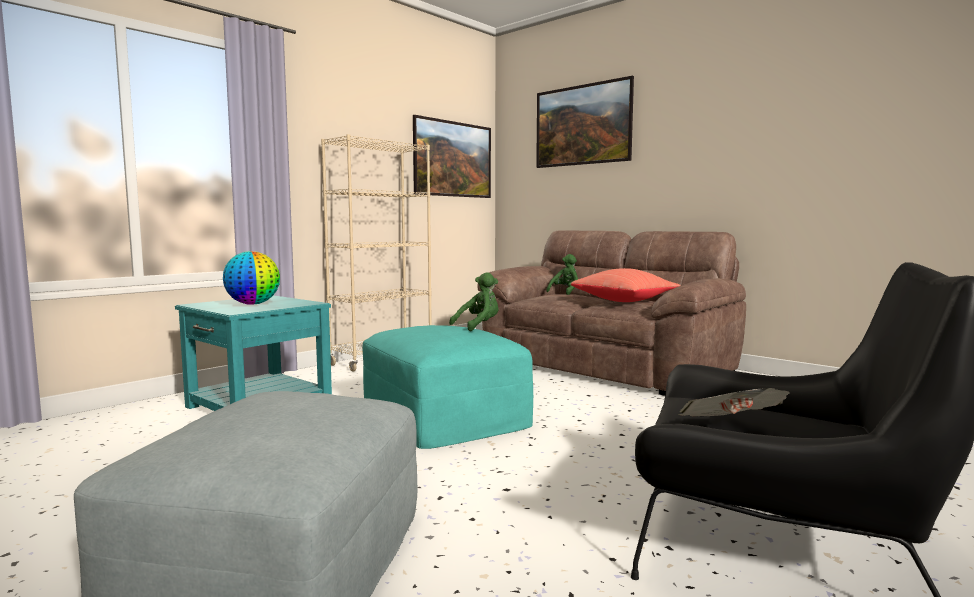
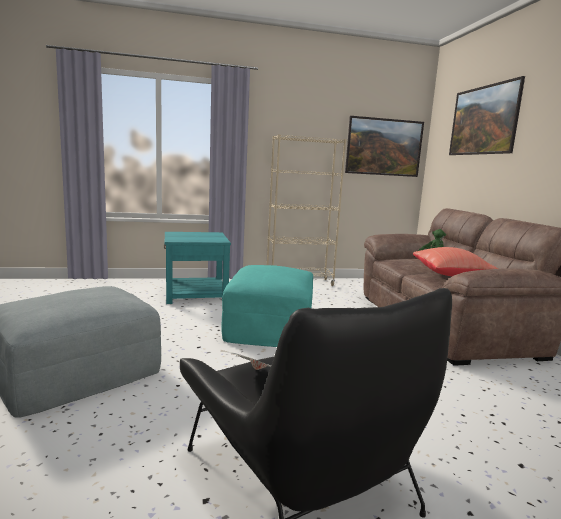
camera: 35 degrees right, 5 degrees up
(253, 304) = (194, 236): globe -> none
(478, 326) = (299, 273): green plush toy -> none

